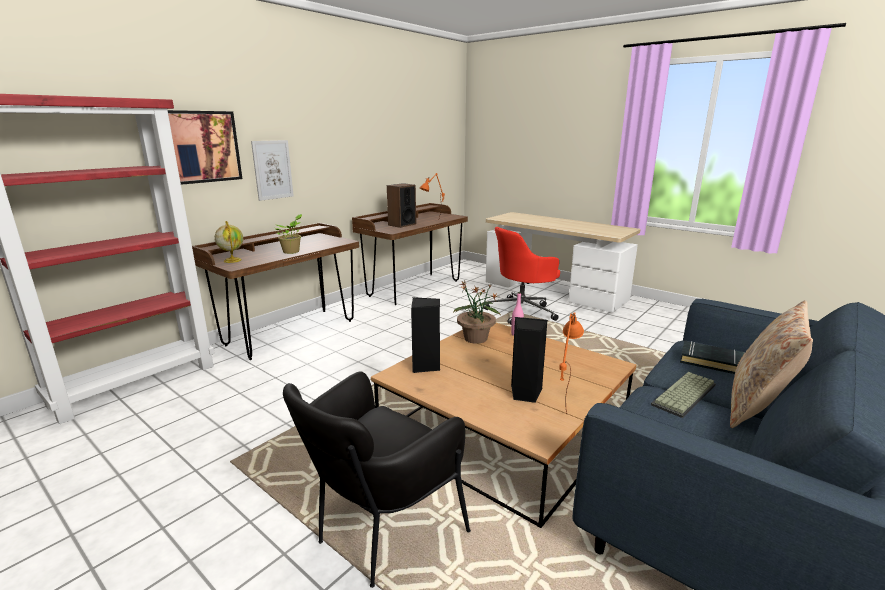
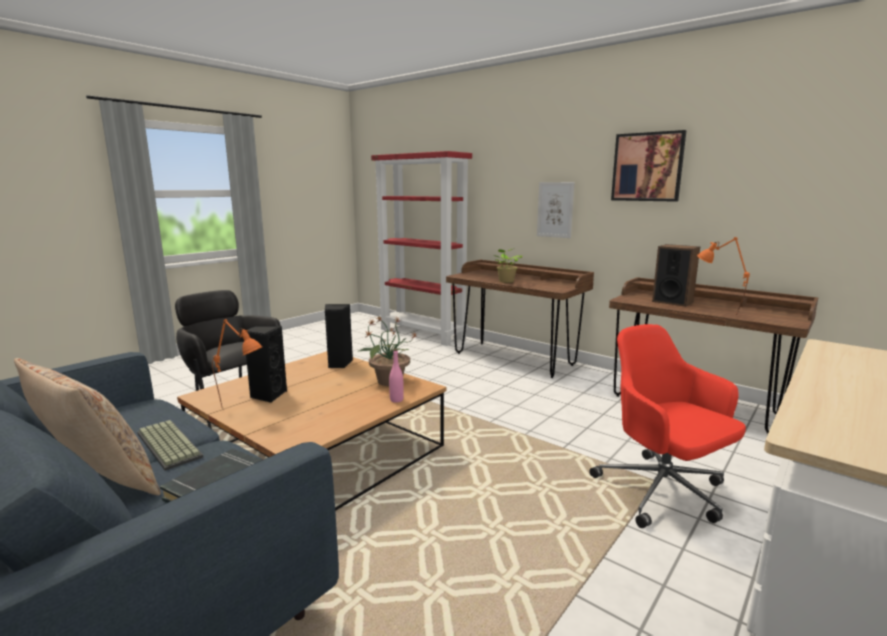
camera: 90 degrees right, 5 degrees down
(203, 147) = (503, 185): picture -> picture (647, 167)
(232, 260) = (474, 274): globe -> none

